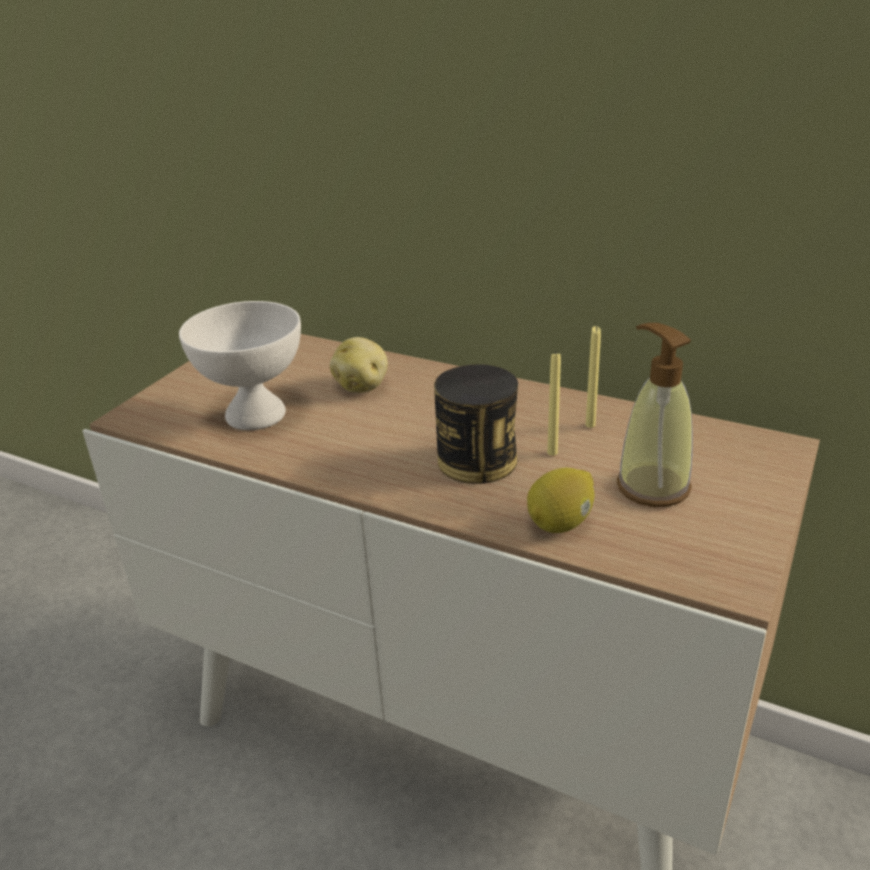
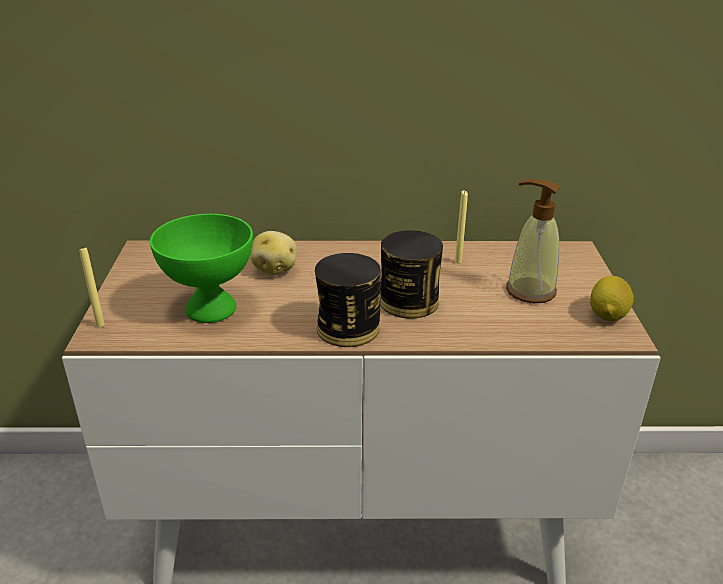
camera: 30 degrees left, 0 degrees up
(255, 416) = (211, 310): white bowl -> green bowl
(375, 474) = (348, 328): none -> can
(552, 453) = (451, 285): yellow candle -> yellow candle (100, 325)
(561, 523) = (499, 327): lemon -> lemon (608, 315)

